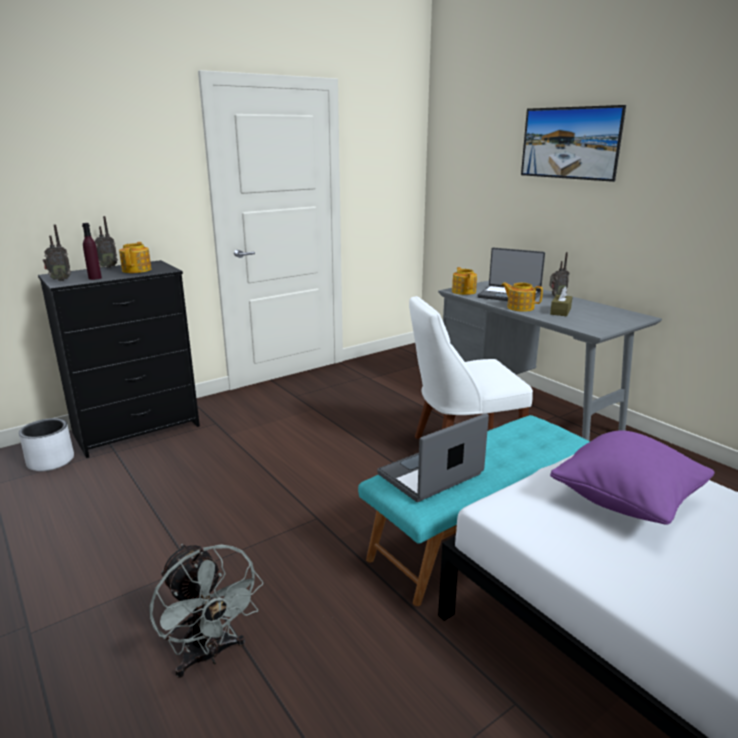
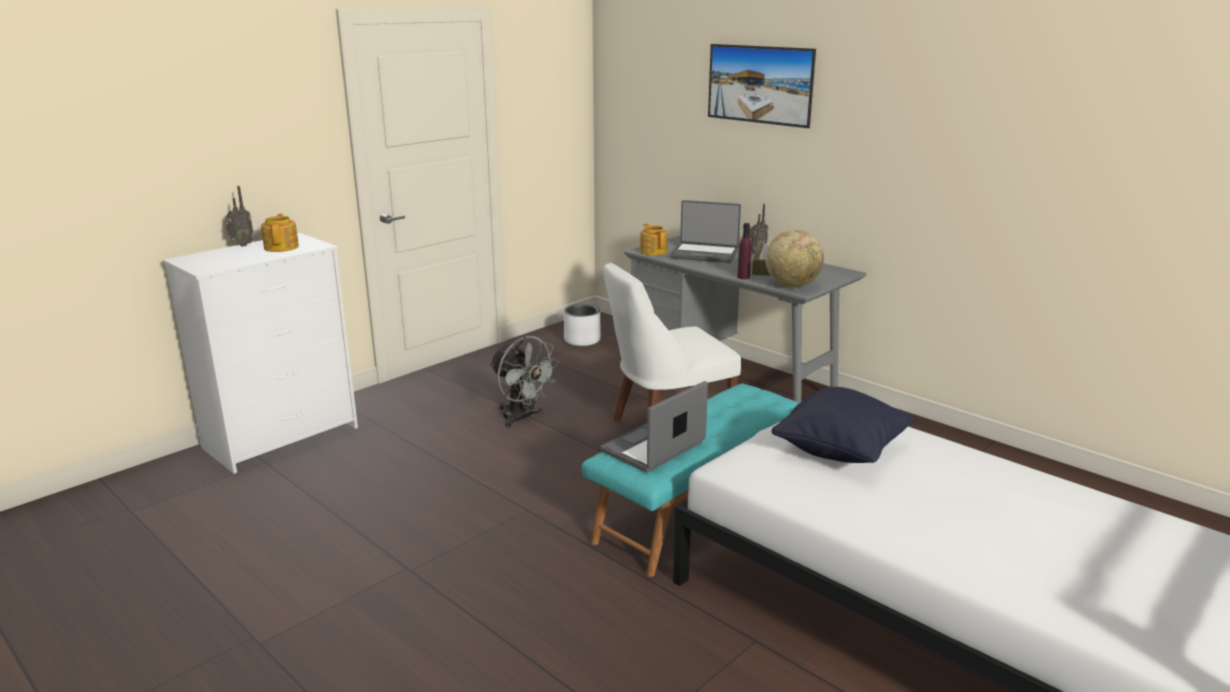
camera: 10 degrees left, 0 degrees up
(51, 461) = (191, 481): white planter -> white planter (582, 340)
(60, 280) = (198, 265): radio -> none
(95, 278) = (239, 260): purple bottle -> purple bottle (743, 277)
(138, 429) = (282, 437): black dresser -> white dresser
(209, 655) = (458, 639): grey fan -> grey fan (522, 418)
(520, 307) = (719, 268): teapot -> none
(588, 326) = (792, 285): none -> globe
(626, 502) = (840, 452): purple pillow -> black pillow

